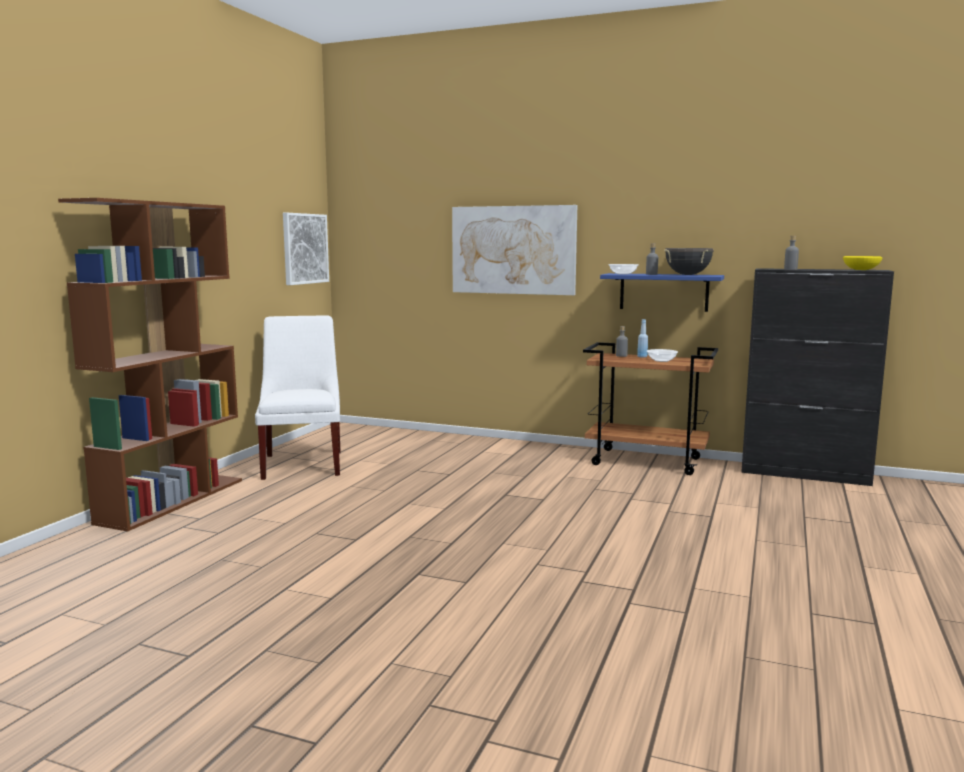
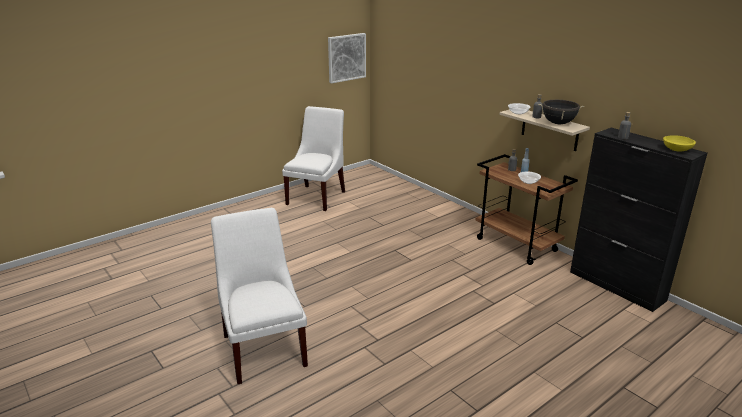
camera: 30 degrees right, 15 degrees up
(172, 500) = (234, 210): brown bookcase -> none
(474, 649) = (264, 347): none -> white chair
(513, 250) = (464, 77): picture -> none
(663, 292) = (549, 129): blue shelf -> beige shelf

